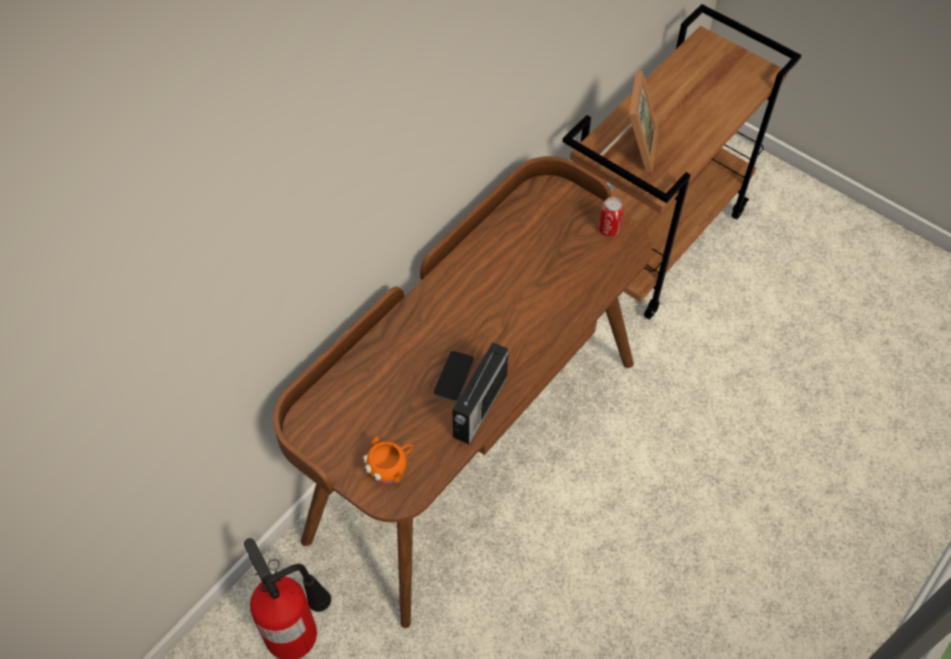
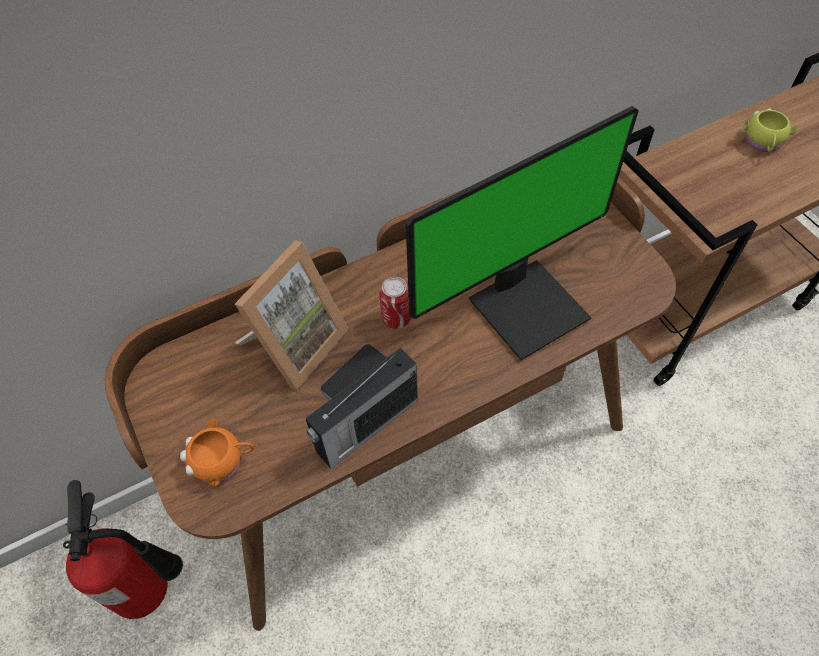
camera: 25 degrees right, 0 degrees up
(552, 285) = (526, 305): none -> monitor
(609, 229) = (626, 260): can -> can (396, 318)
(631, 148) = (692, 179): picture frame -> picture frame (295, 344)
(671, 103) = (762, 143): none -> yellow mug

